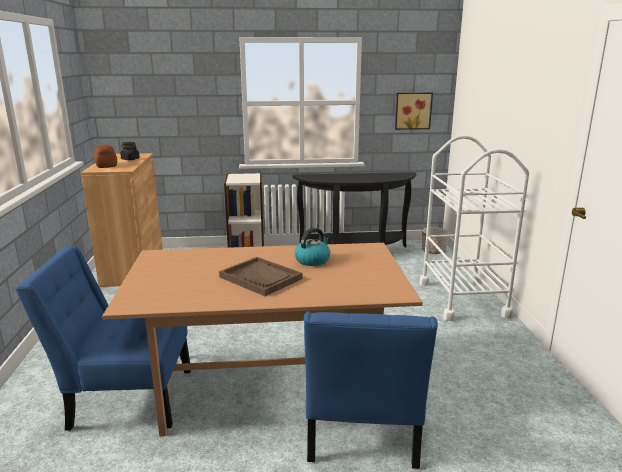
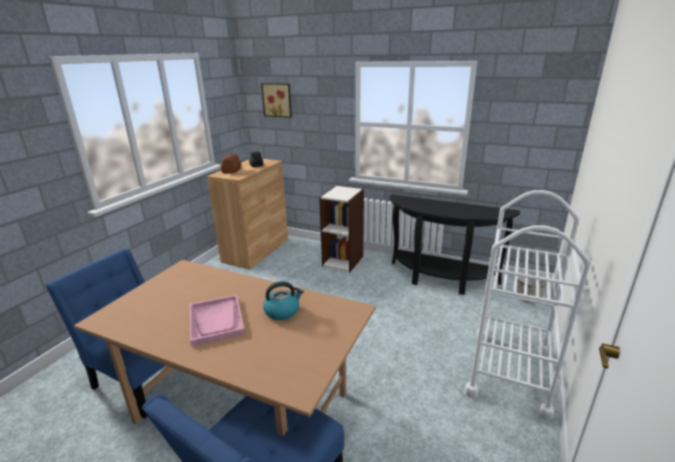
camera: 30 degrees right, 5 degrees up
(261, 278) = (216, 320): brown tray -> pink tray
(412, 110) = (530, 143): picture -> picture (277, 100)

